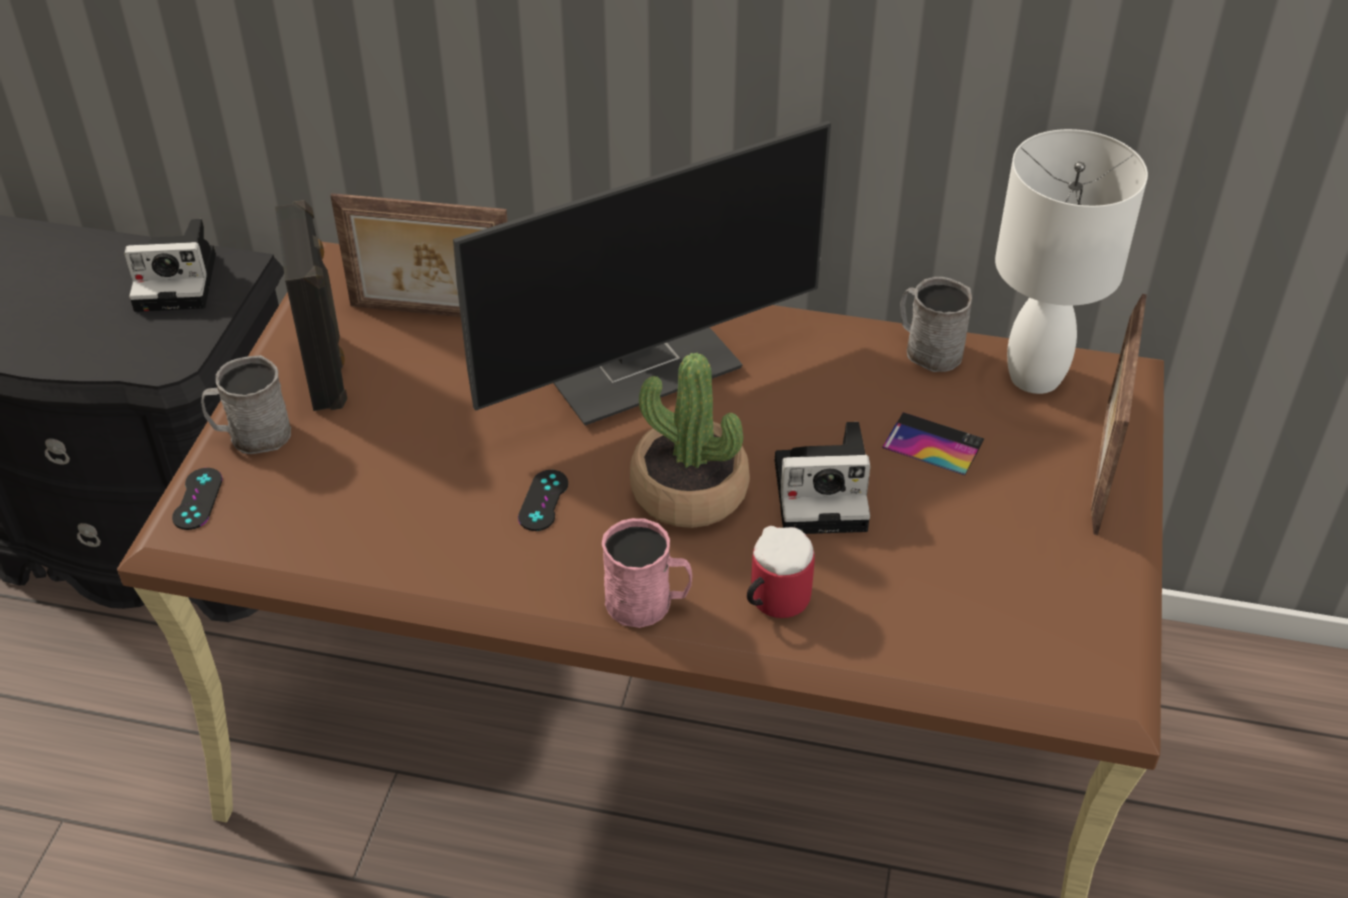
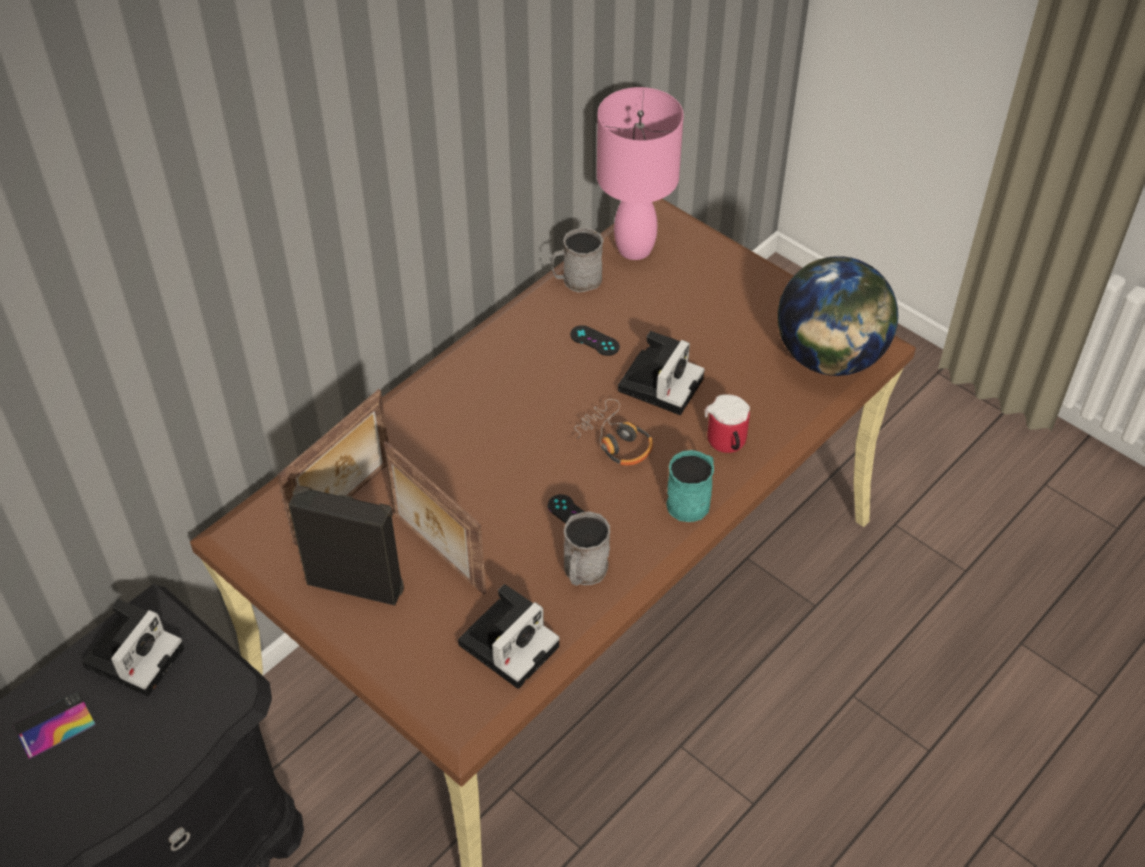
camera: 60 degrees left, 5 degrees up
(197, 499) = (435, 702): black game controller -> black game controller (594, 341)
(251, 435) = (392, 650): grey mug -> grey mug (583, 572)
(316, 525) = (510, 642): none -> camera
(641, 364) = (485, 415): monitor -> none
(648, 603) = (692, 500): pink mug -> turquoise mug
(689, 491) = (615, 442): potted plant -> headphones
(933, 444) = (656, 317): phone -> phone (54, 725)
(1027, 650) = (829, 358): none -> globe
(1034, 375) = (633, 248): white table lamp -> pink table lamp
(1102, 467) = (723, 260): picture frame -> picture frame (436, 553)

